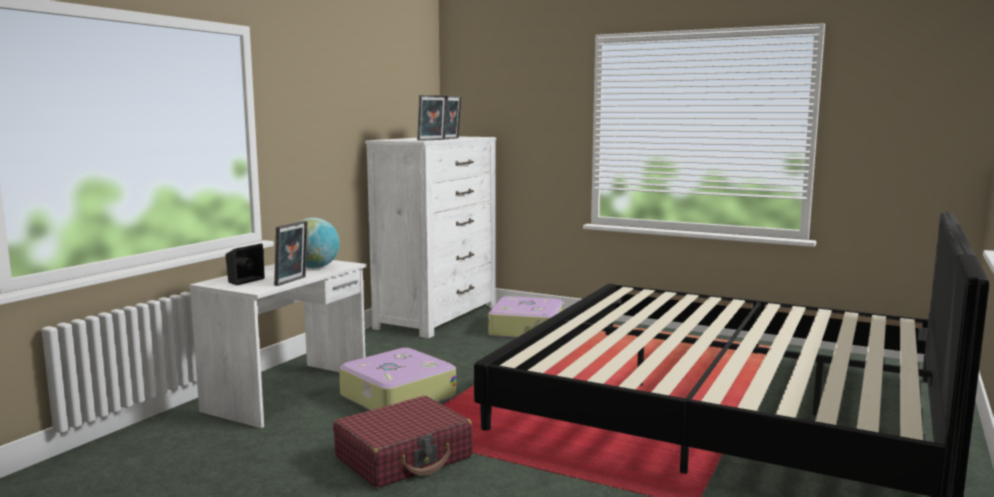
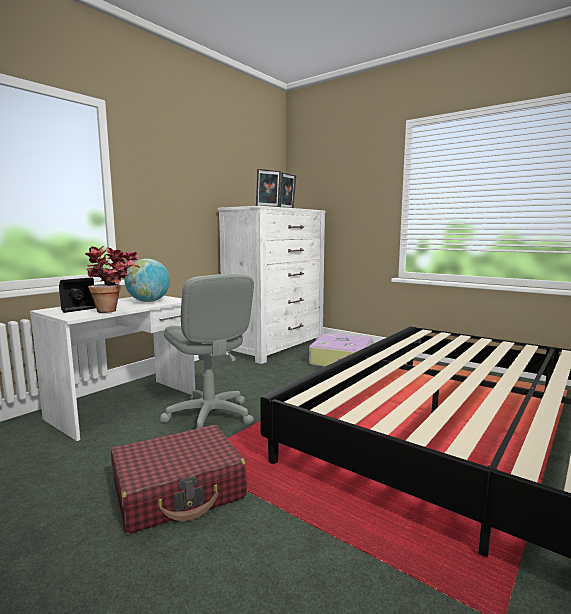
camera: 10 degrees right, 0 degrees up
(292, 281) = (114, 311): picture frame -> potted plant
(396, 396) = (209, 416): suitcase -> grey office chair

